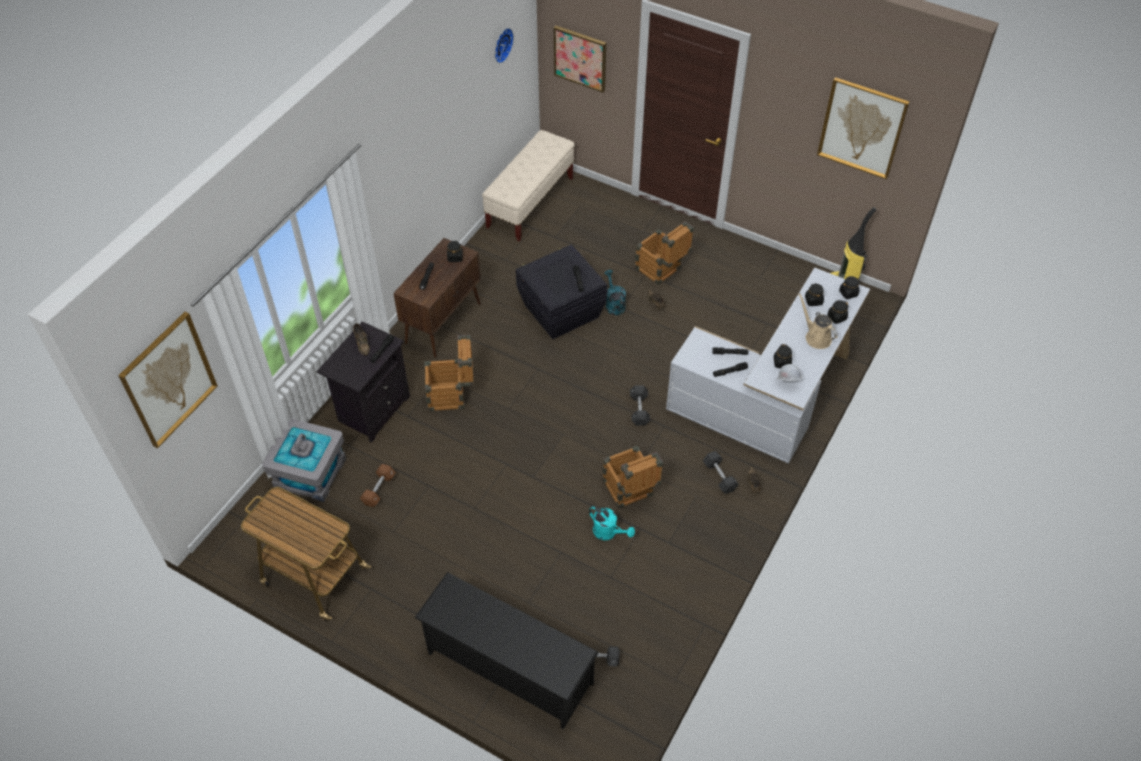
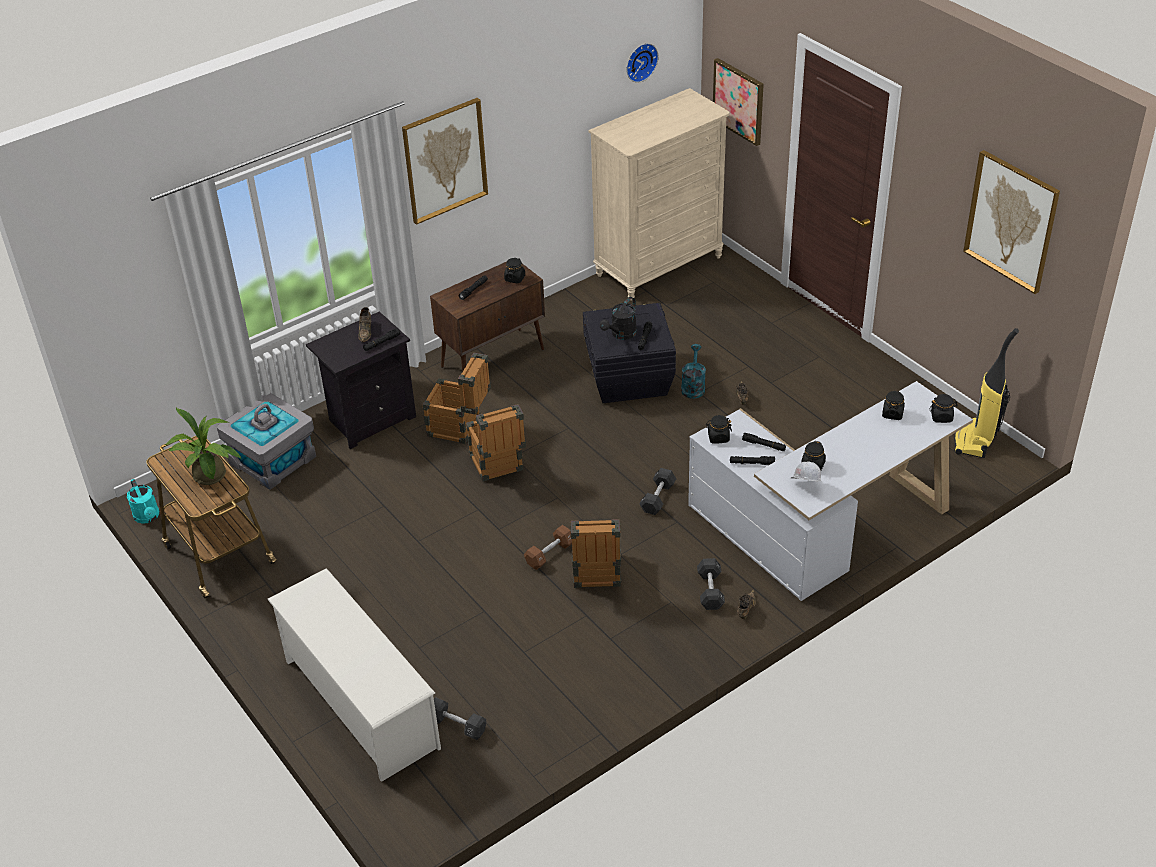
camera: 25 degrees right, 10 degrees down
(168, 380) = (117, 277): picture -> picture (445, 160)
(310, 525) = (211, 478): none -> potted plant
(379, 489) = (331, 494): brown dumbbell -> brown dumbbell (550, 554)
(508, 668) = (360, 703): black shoe rack -> white shoe rack
(530, 202) = (659, 266): beige bench -> beige dresser
(558, 282) = (621, 335): none -> black watering can
(608, 532) = (548, 608): turquoise watering can -> turquoise watering can (148, 517)
(661, 271) = (768, 368): crate -> crate (498, 467)
(816, 337) = (872, 450): beige watering can -> none
(836, 317) = (910, 437): black jar -> black jar (718, 437)

